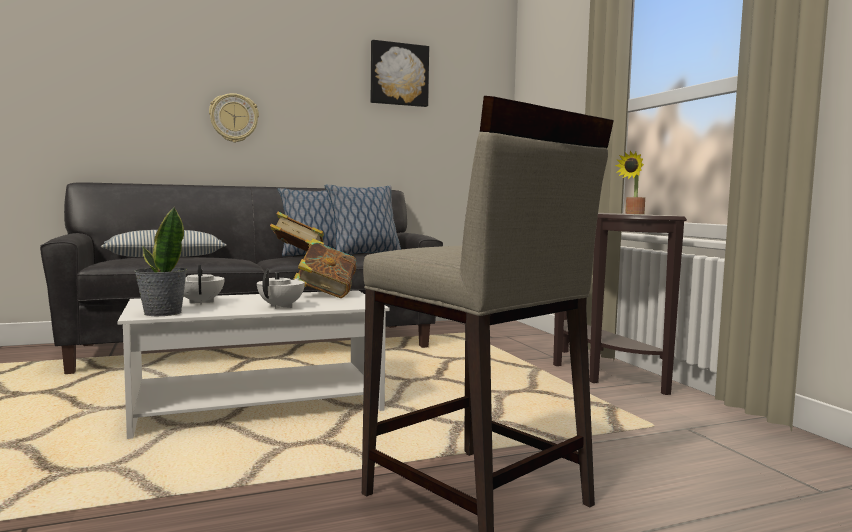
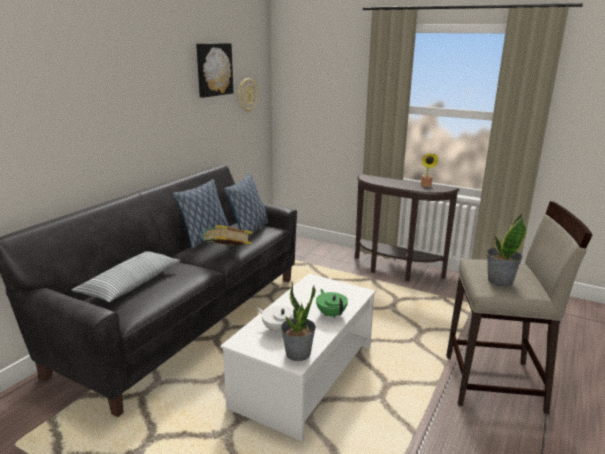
camera: 40 degrees left, 15 degrees up
(234, 118) = (113, 134): wall clock -> wall clock (247, 95)
(282, 306) = (331, 314): white teapot -> green teapot
(326, 294) = (310, 287): book -> none
(436, 246) = (499, 281): none -> potted plant

